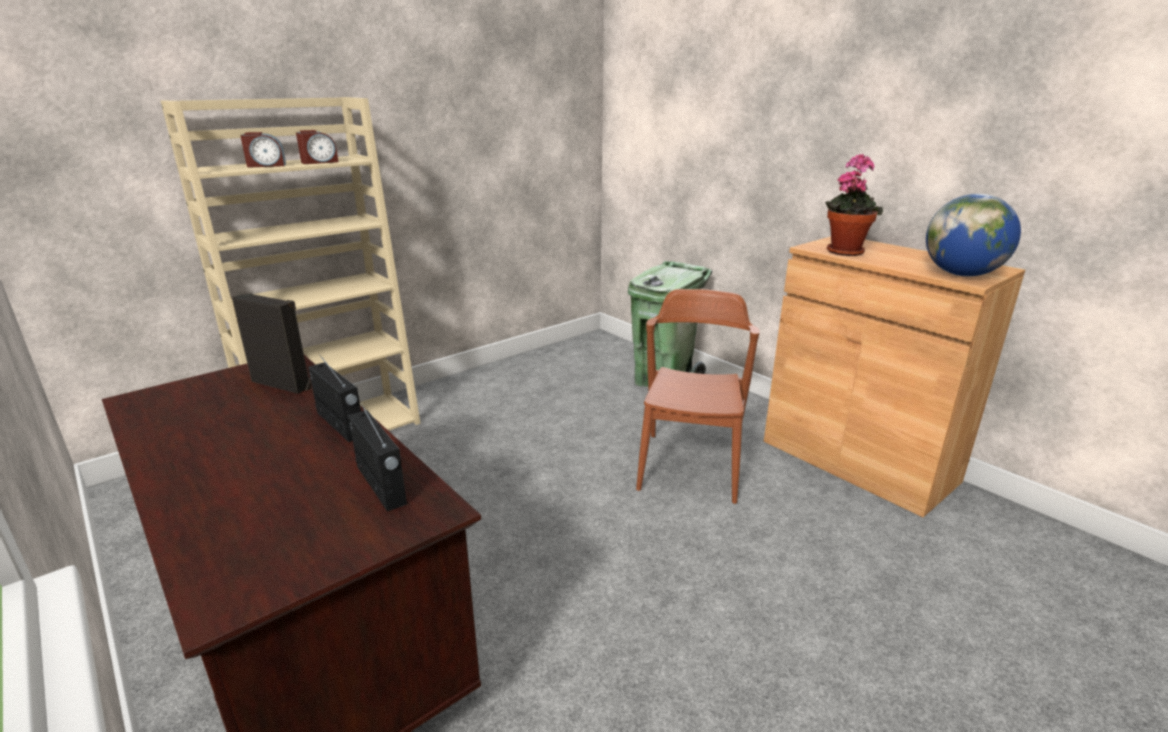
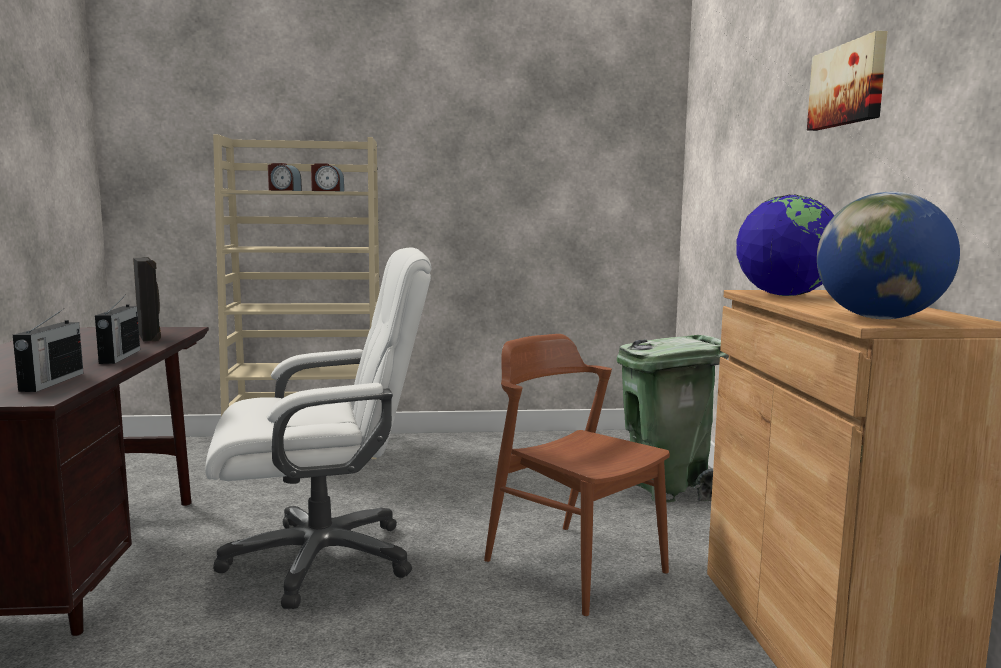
camera: 35 degrees right, 15 degrees down
(520, 533) = (323, 558): none -> white office chair
(690, 466) = (574, 566): brown chair -> brown chair turned 90 degrees counterclockwise
(844, 251) = (785, 296): potted plant -> globe
(848, 81) = (849, 85): none -> picture

